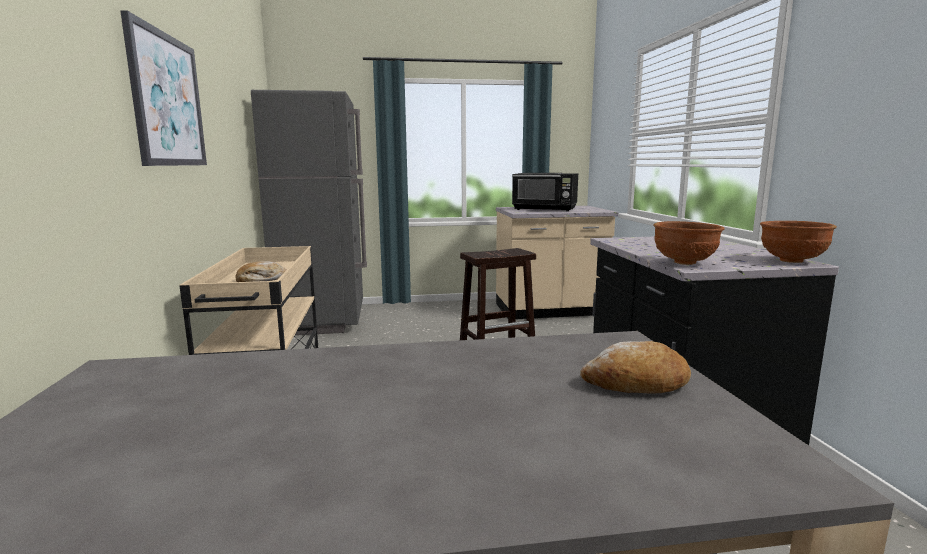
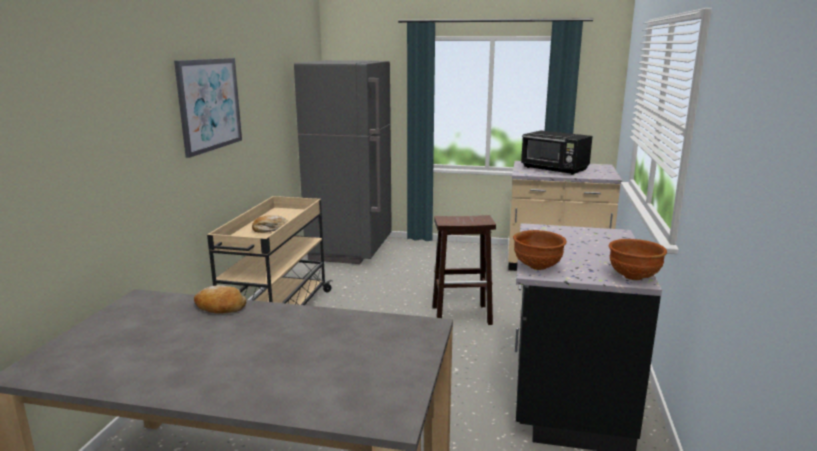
camera: 20 degrees right, 5 degrees up
(636, 383) = (391, 357): bread -> bread (220, 307)

